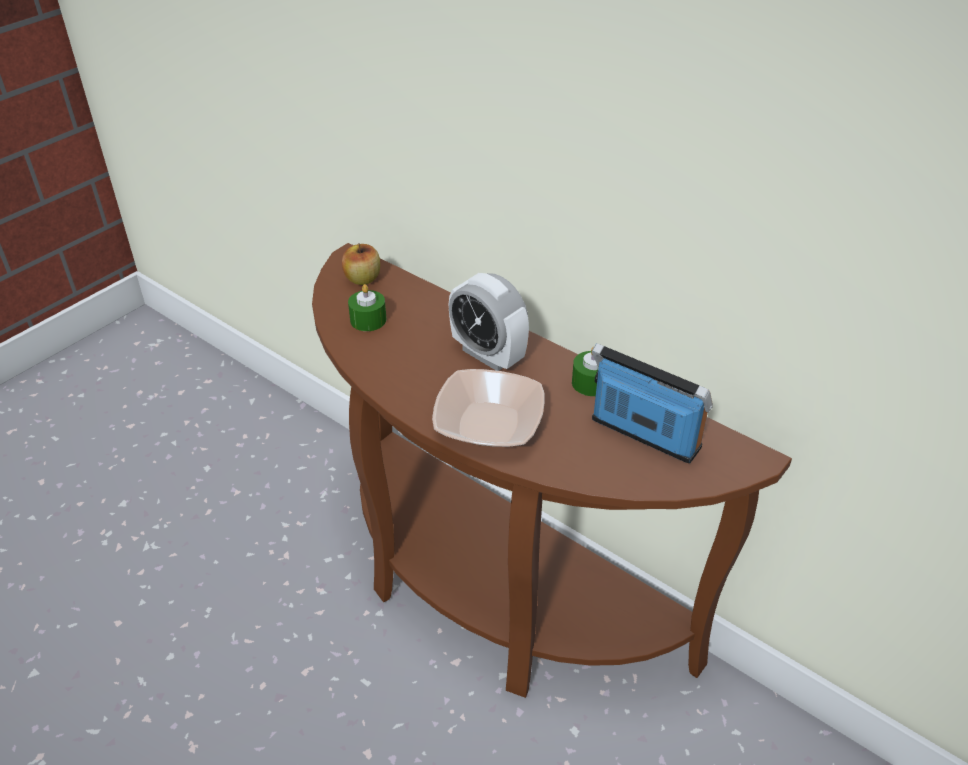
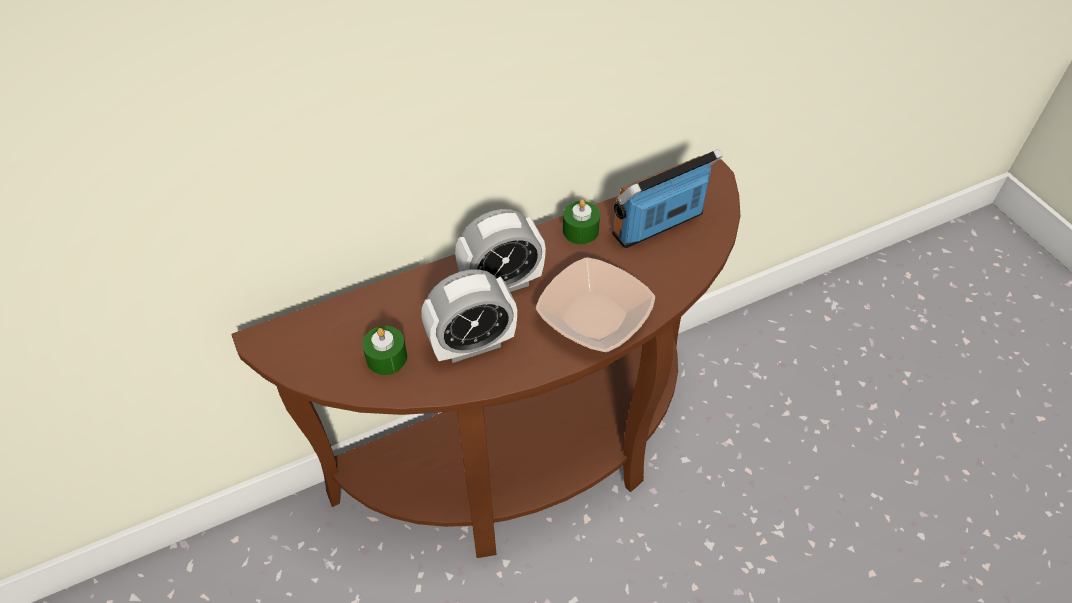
camera: 65 degrees left, 10 degrees up
(362, 279) = (311, 341): apple -> none
(409, 360) = (472, 345): none -> alarm clock

